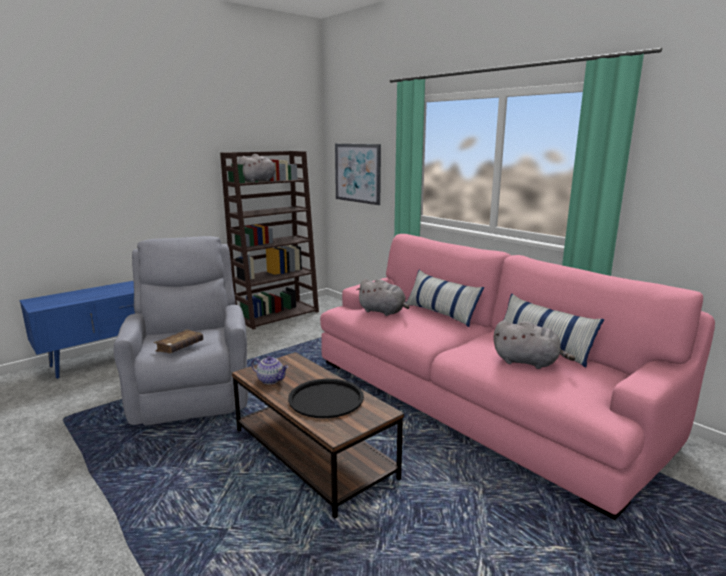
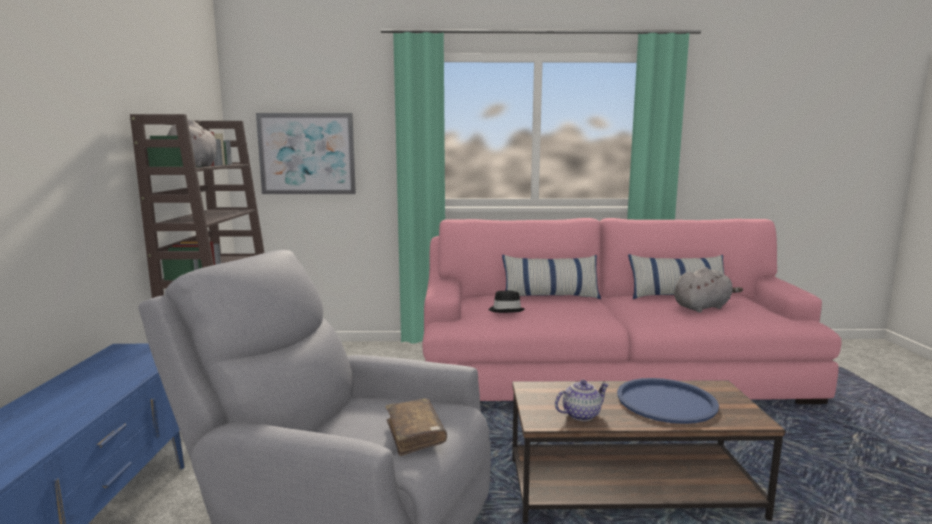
camera: 50 degrees left, 5 degrees down
(326, 399) = (666, 402): black tray -> blue tray
(383, 312) = (506, 310): grey plush toy -> black hat

